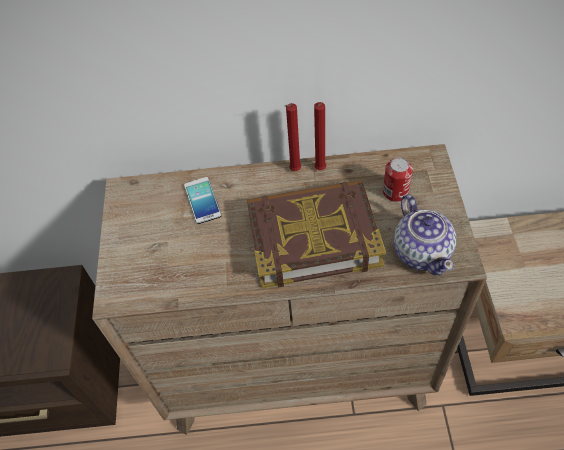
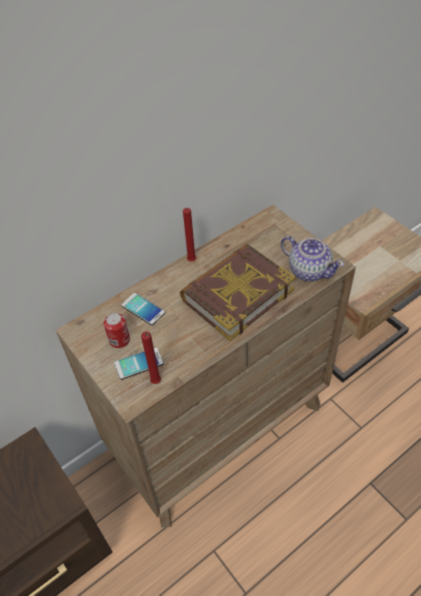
camera: 35 degrees left, 5 degrees down
(152, 260) = (139, 363): none -> phone
(320, 170) = (208, 254): red candle -> red candle (156, 383)
(395, 192) = (266, 244): can -> can (119, 340)

